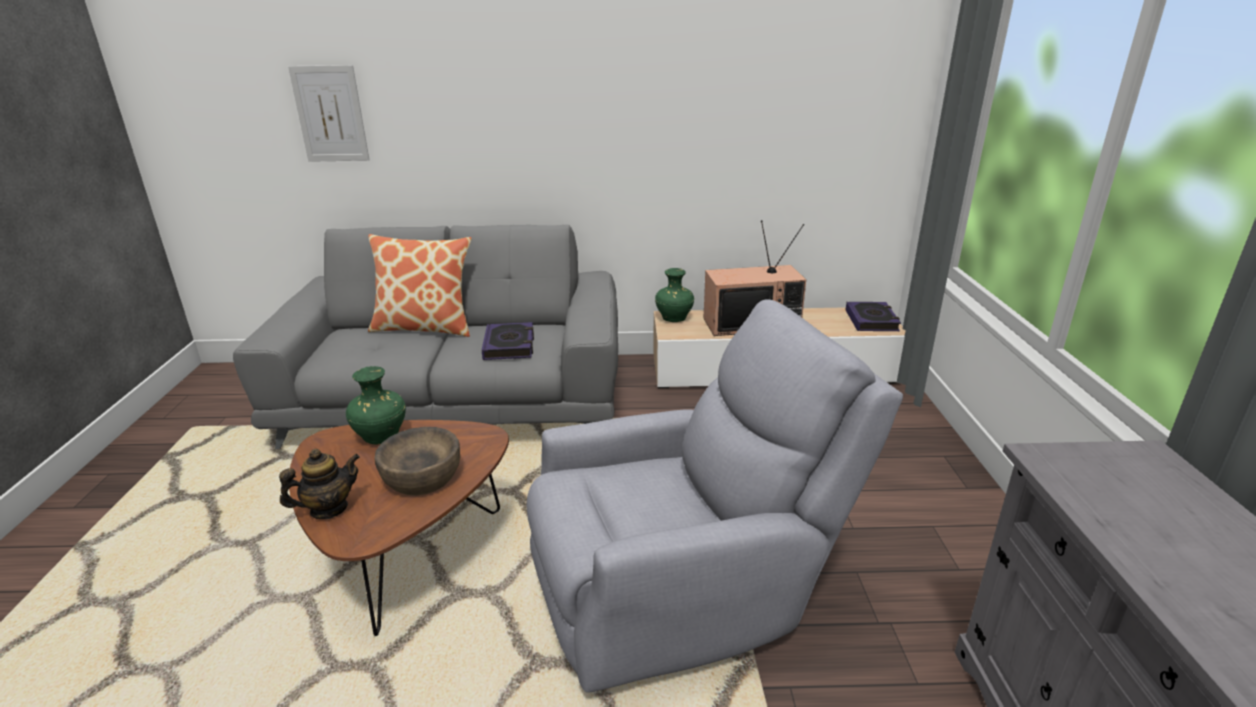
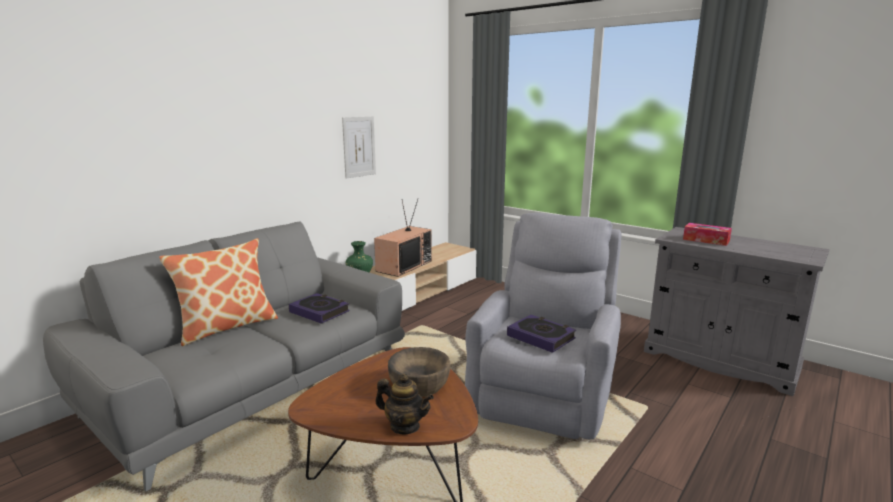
camera: 50 degrees left, 10 degrees down
(328, 509) = (405, 426): teapot -> teapot turned 105 degrees clockwise
(330, 114) = (65, 154): picture -> picture (359, 147)
(381, 437) = (345, 385): green vase -> none
(871, 321) = (452, 248): book -> book (541, 337)
(1128, 502) = (706, 240): none -> tissue box

